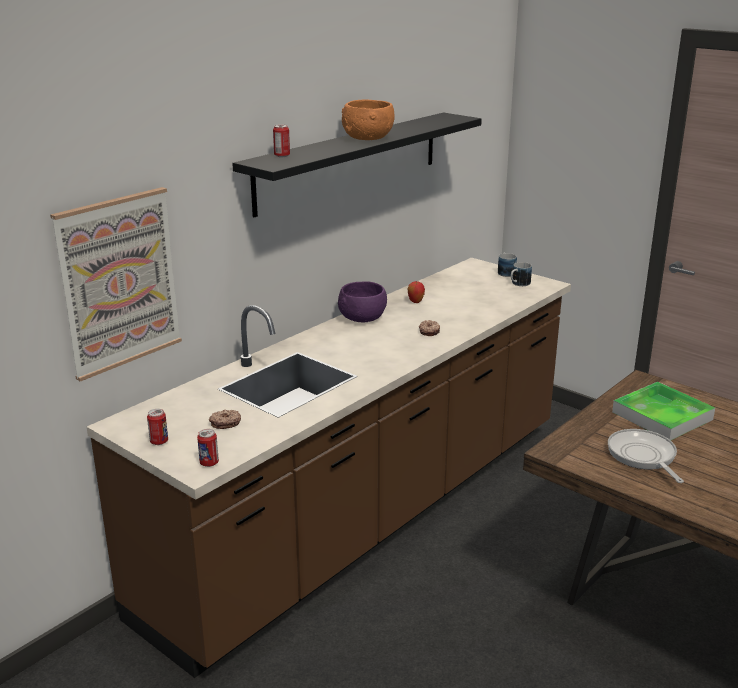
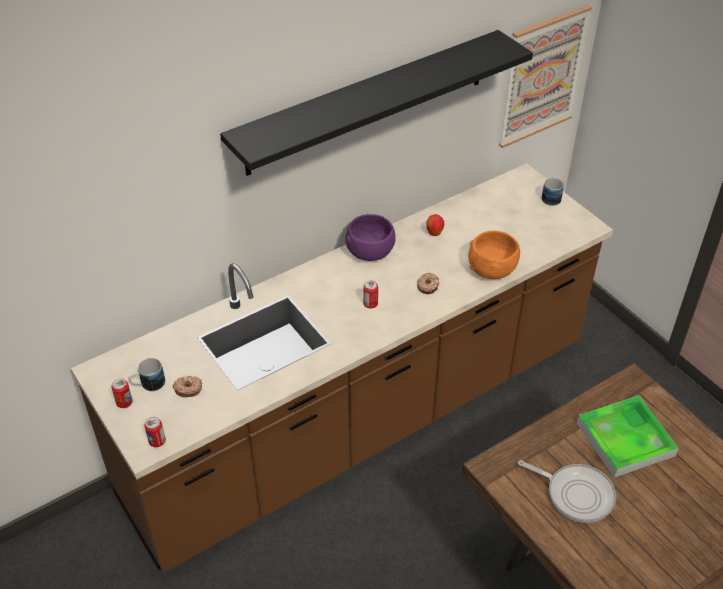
camera: 15 degrees right, 20 degrees up
(119, 282) = (97, 253): picture -> picture (542, 76)
(282, 156) = (274, 125): can -> can (370, 304)
(368, 138) = (382, 93): orange bowl -> orange bowl (492, 269)
(518, 284) = (555, 221): mug -> mug (148, 384)
(643, 456) = (576, 494): frying pan -> frying pan turned 120 degrees clockwise

